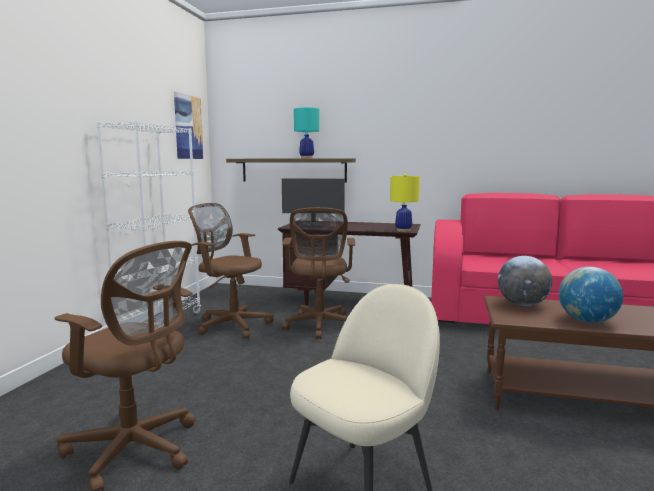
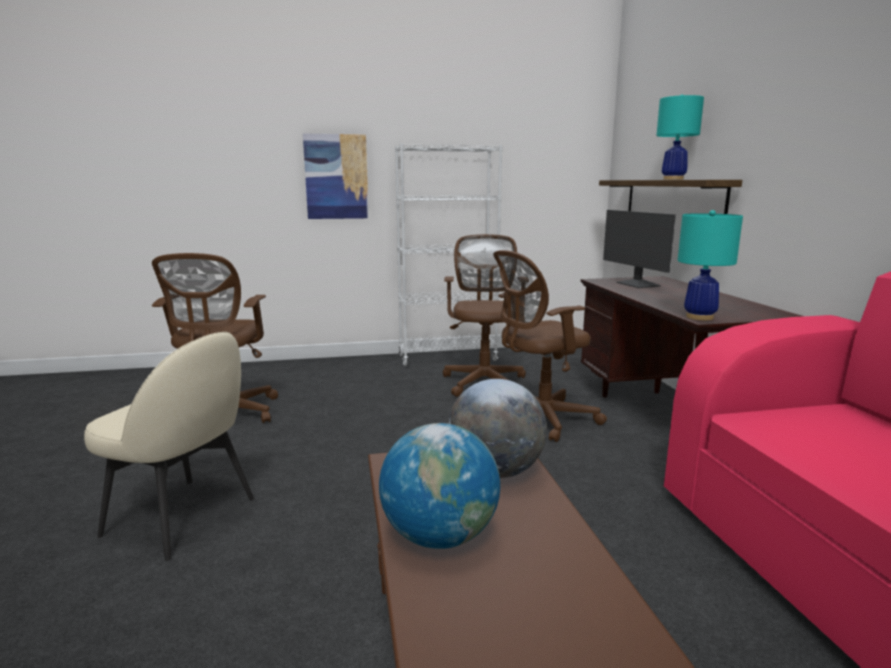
camera: 65 degrees right, 5 degrees up
(188, 127) = (561, 141): picture -> picture (336, 177)
(403, 230) = (700, 317): yellow table lamp -> turquoise table lamp

